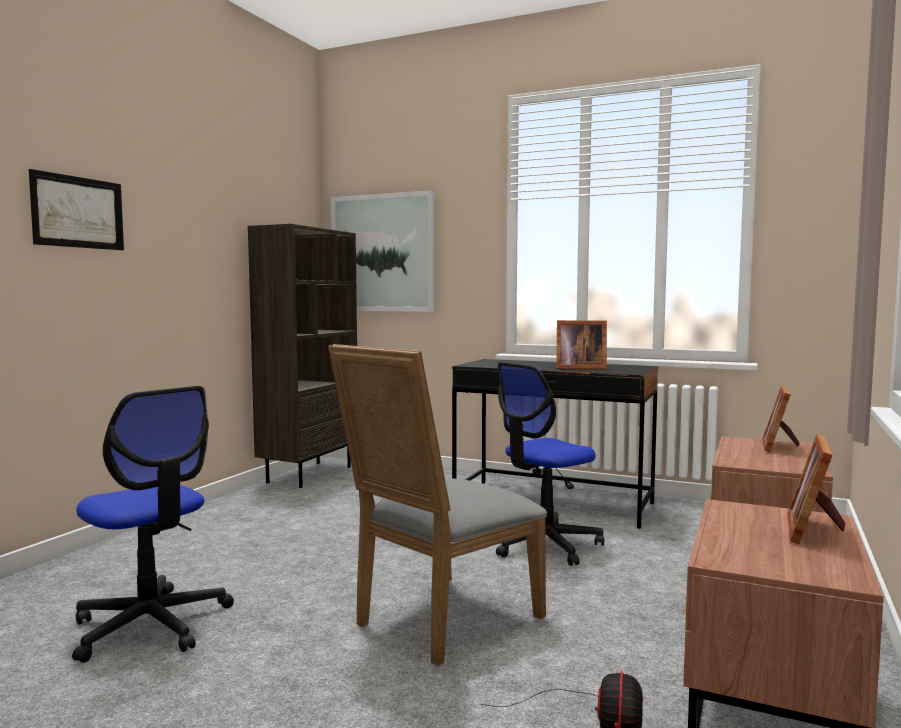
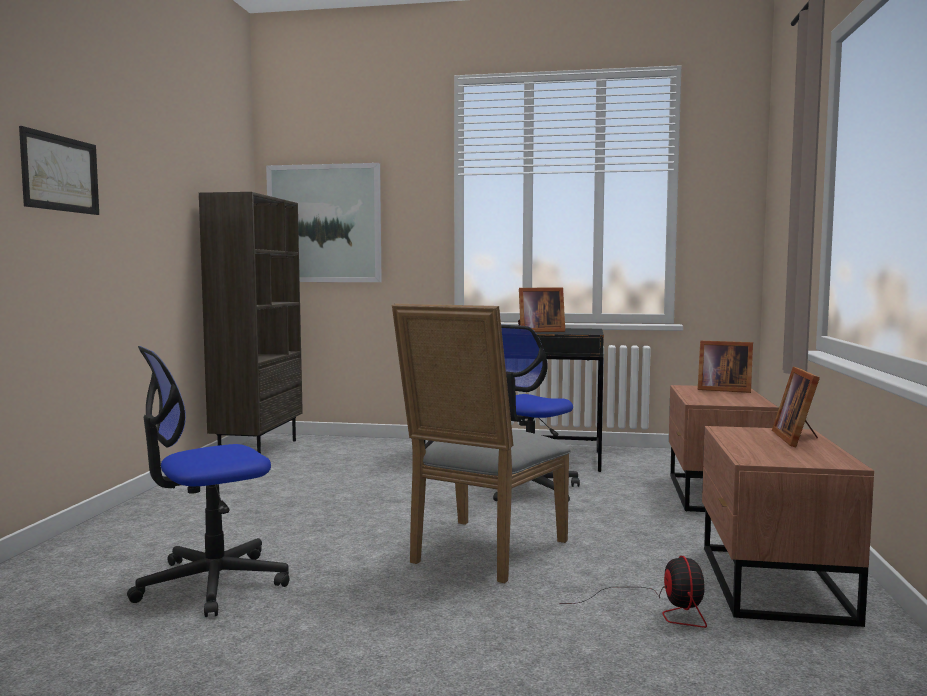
camera: 15 degrees left, 0 degrees up
(151, 625) = (211, 583): office chair -> office chair turned 120 degrees clockwise
(779, 446) = (722, 390): picture frame -> picture frame turned 75 degrees counterclockwise

